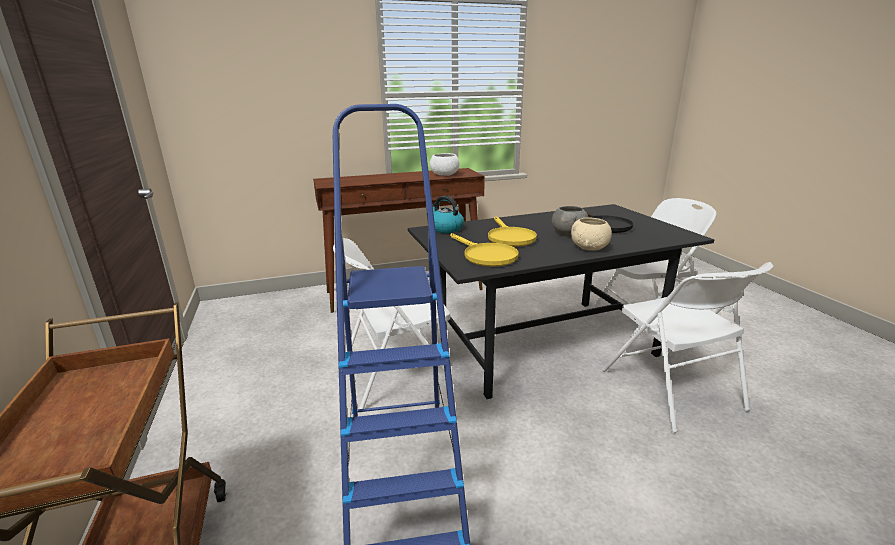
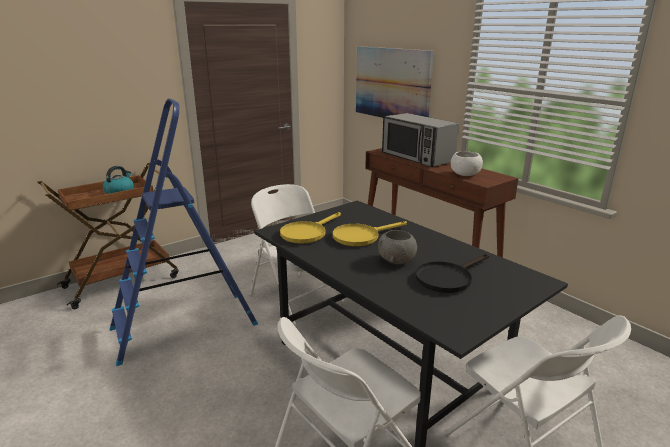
camera: 70 degrees right, 0 degrees up
(266, 108) = (392, 84): none -> picture
(373, 178) = (417, 157): none -> microwave
(445, 229) = (365, 211): kettle -> kettle (119, 191)
(589, 248) = (357, 272): beige bowl -> none

